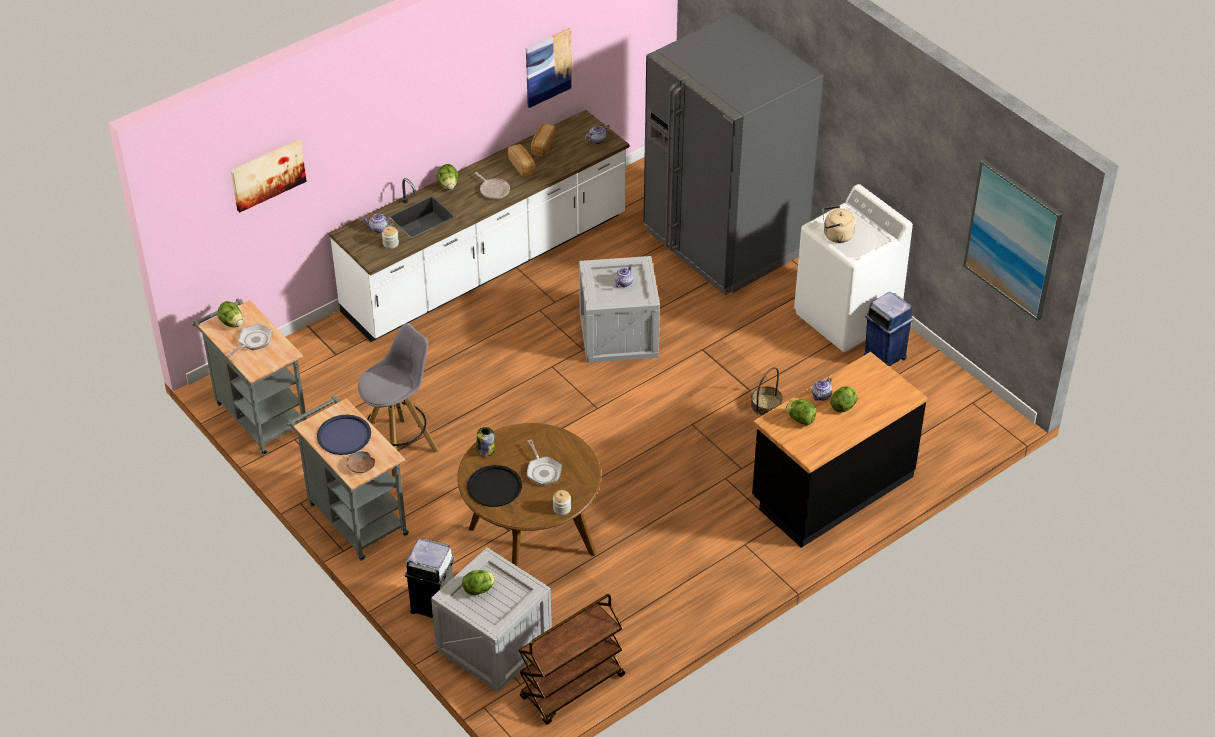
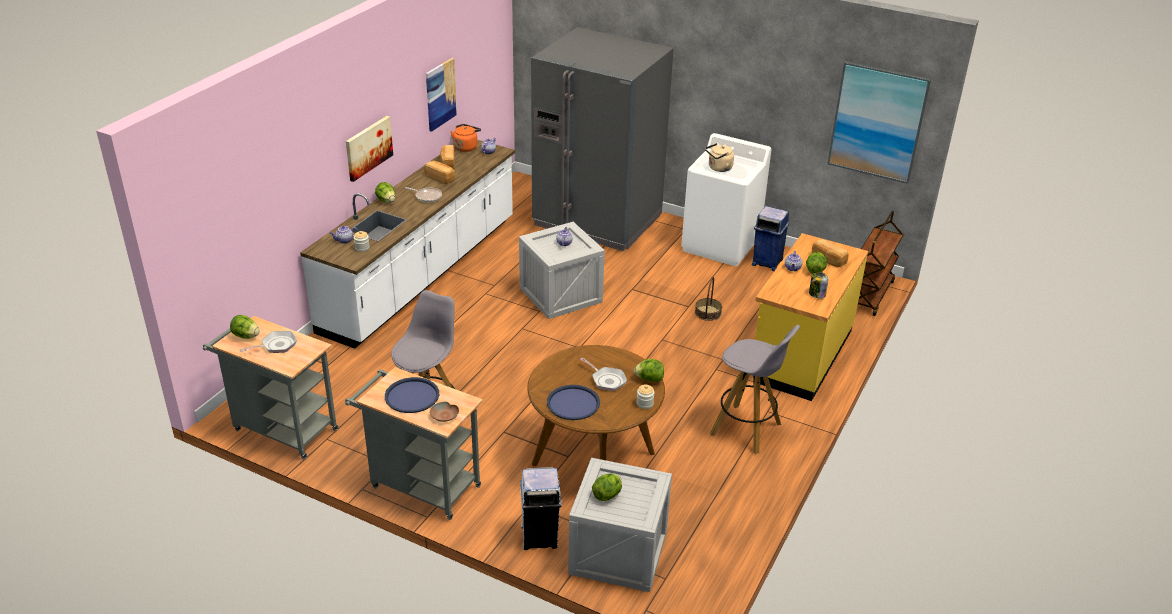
camera: 25 degrees left, 10 degrees down
(253, 342) = (276, 345): frying pan -> frying pan turned 45 degrees clockwise
(267, 174) = (248, 190): picture -> picture (368, 148)
(485, 450) = (544, 377): jar -> jar (816, 294)
(494, 487) = (573, 403): black tray -> blue tray
(572, 688) = (712, 566): brown cart -> brown cart (870, 295)
(576, 127) = (466, 147): none -> orange kettle
(707, 558) = (747, 429): none -> grey stool
(800, 419) = (791, 287): lettuce -> lettuce (649, 379)
(831, 488) = (800, 354): black counter -> yellow counter
(870, 396) = (828, 260): none -> bread

